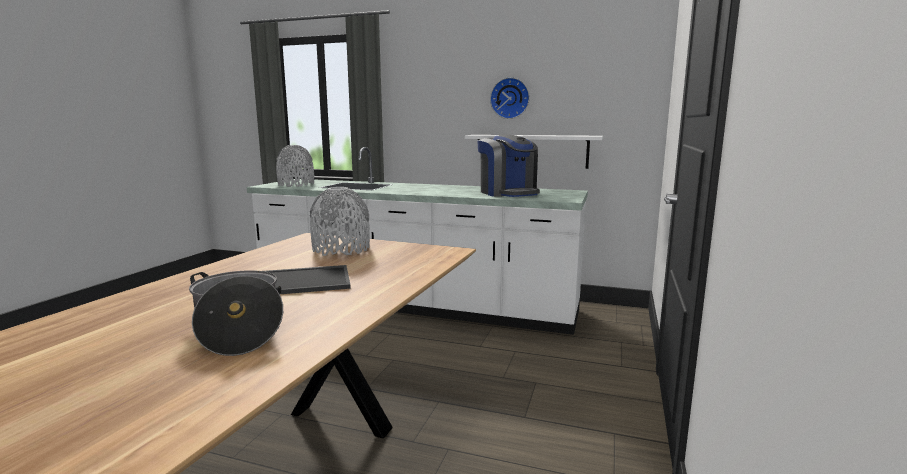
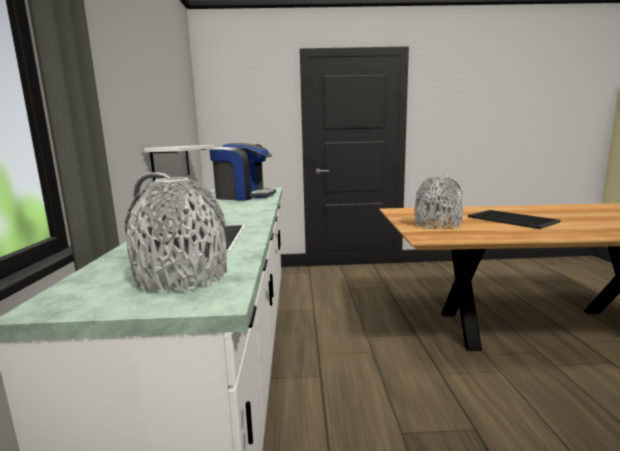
camera: 110 degrees left, 0 degrees up
(239, 329) = (561, 213): cooking pot -> none
(508, 193) = (243, 196): coffee machine -> coffee machine turned 60 degrees clockwise
(510, 98) = (156, 105): wall clock -> none

